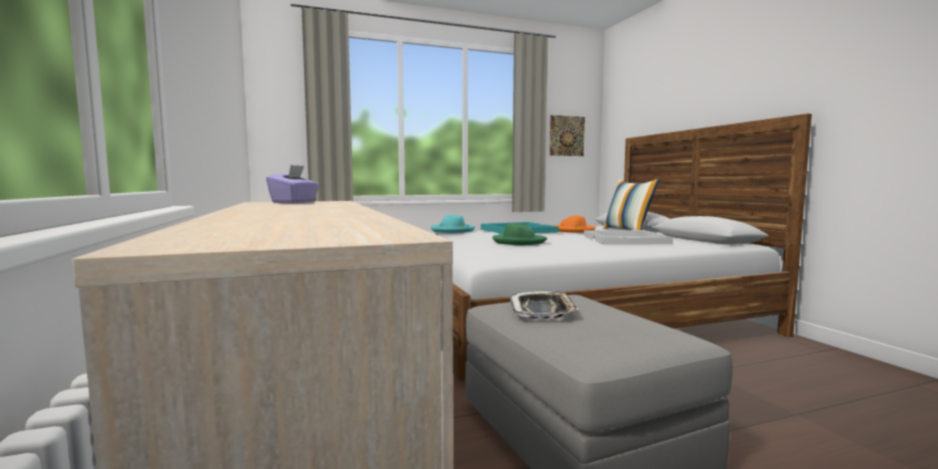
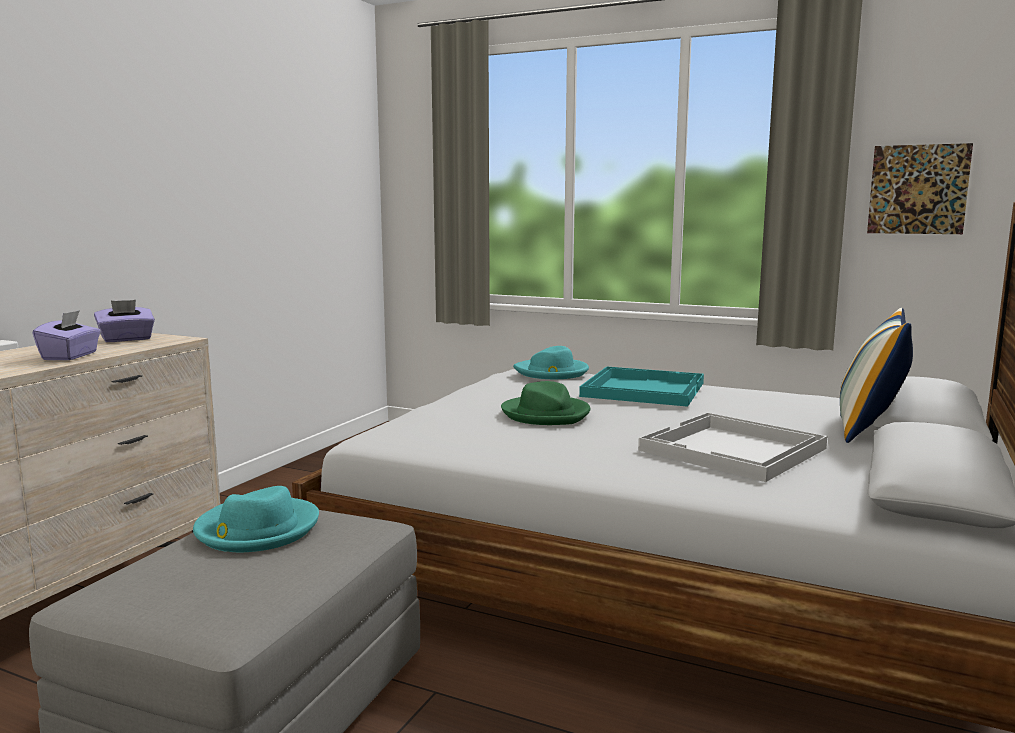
camera: 45 degrees right, 5 degrees up
(330, 205) = (70, 356): none -> purple tissue box
(542, 310) = (256, 529): tray -> turquoise hat
(573, 230) = (754, 406): orange hat -> none

